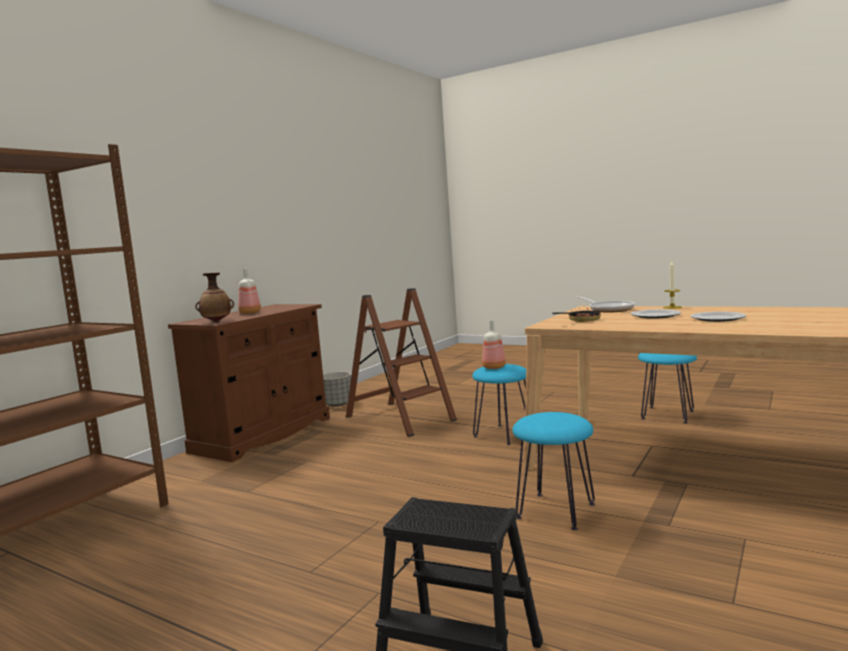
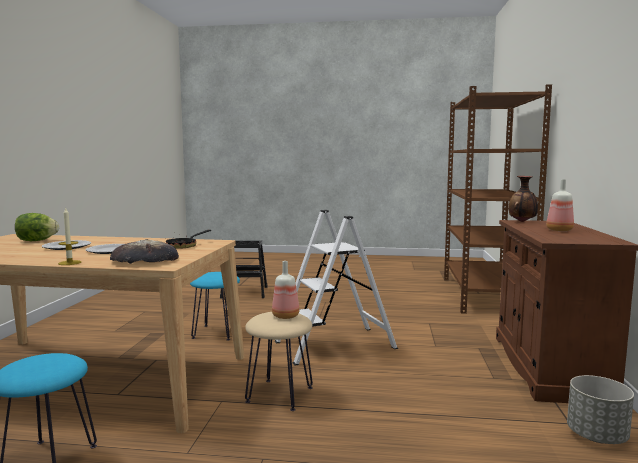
camera: 155 degrees right, 0 degrees up
(399, 418) = (442, 412): brown step ladder -> none
(407, 473) = (336, 344): none -> white step ladder
(504, 434) = (279, 394): turquoise stool -> beige stool
(609, 309) = (145, 260): frying pan -> bread
(789, 325) = (36, 241): none -> lettuce

